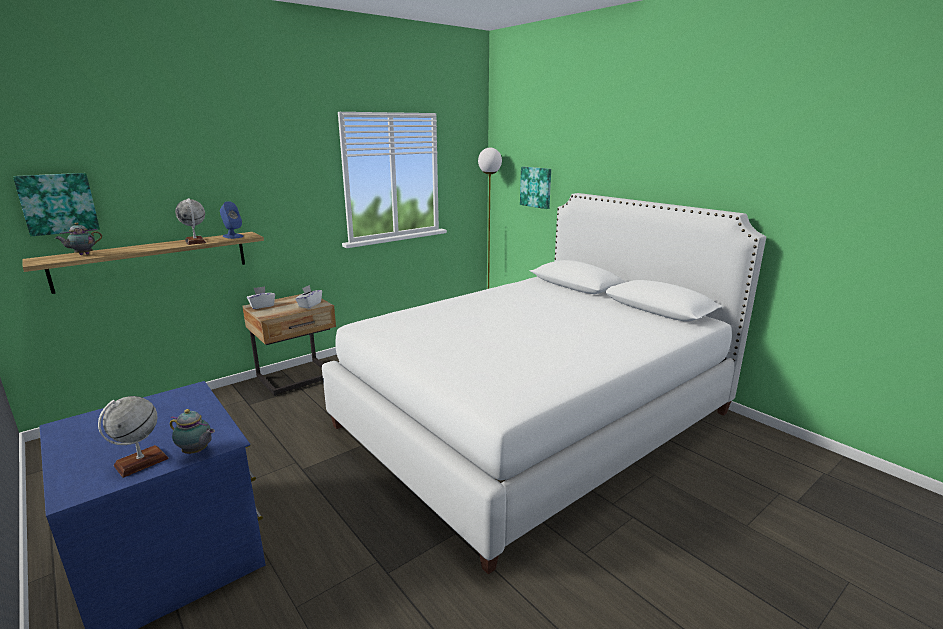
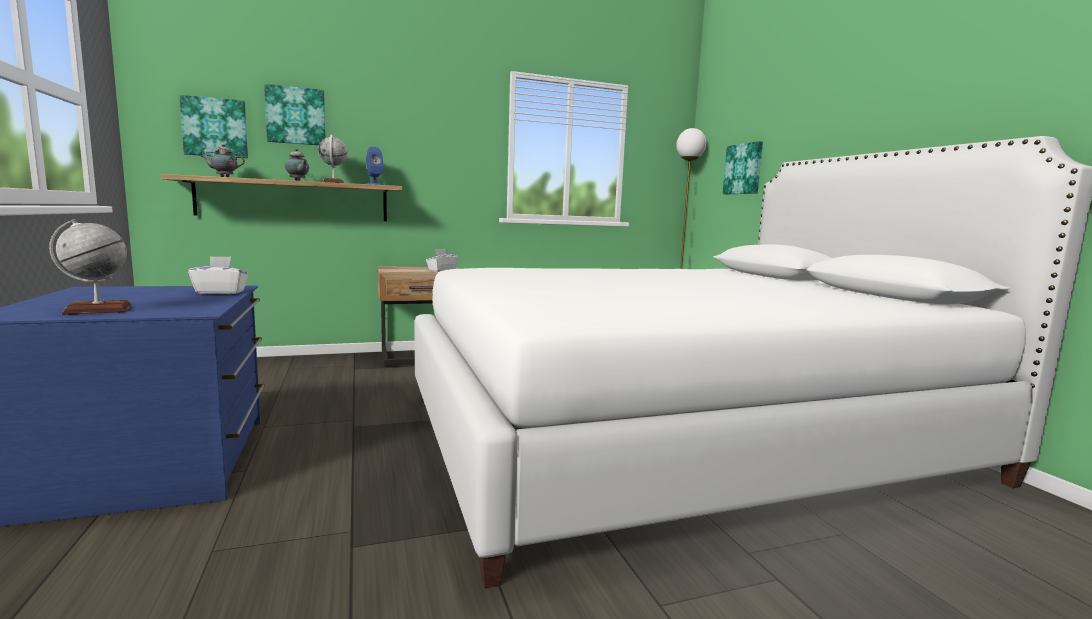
camera: 20 degrees right, 10 degrees down
(142, 180) = (296, 116): none -> picture
(196, 452) = (158, 312): teapot -> teapot (298, 180)
(262, 306) = (395, 267): white tissue box -> white tissue box (220, 292)

